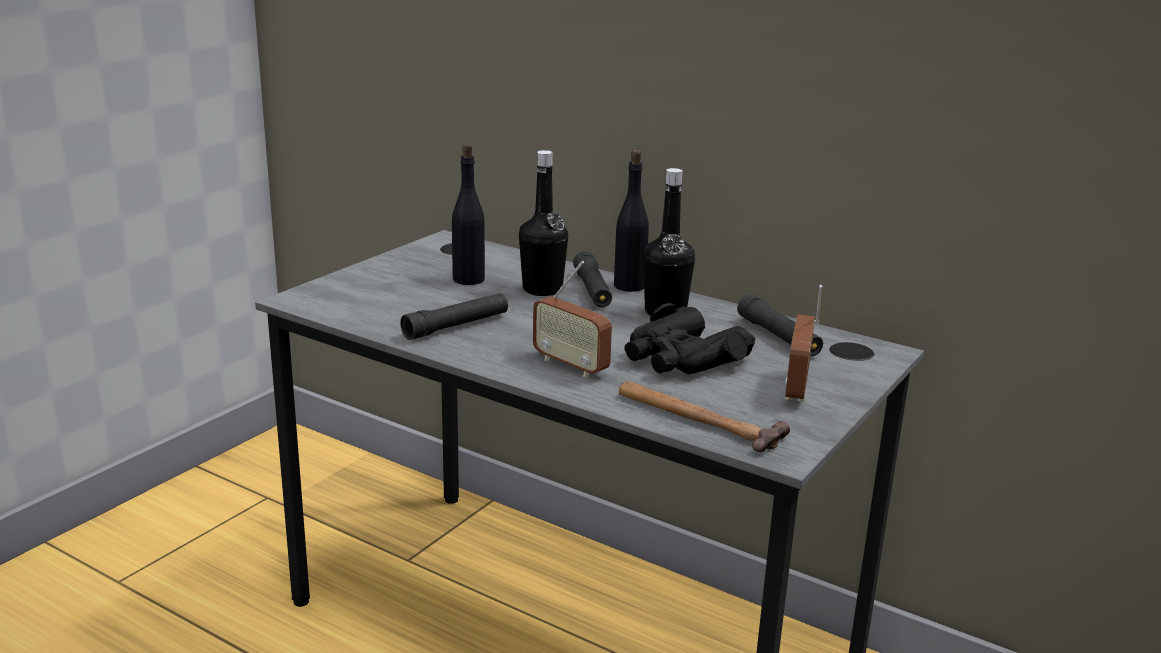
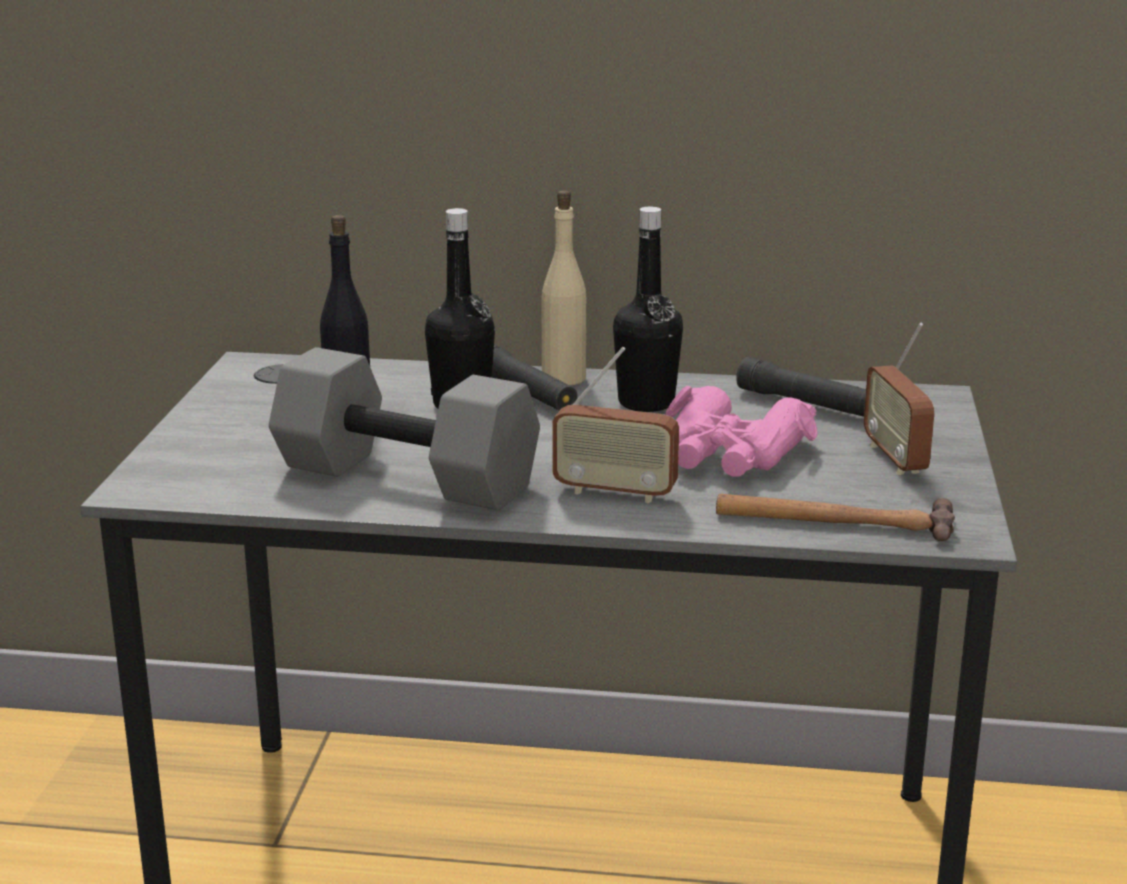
camera: 25 degrees left, 0 degrees up
(456, 326) = (410, 476): black flashlight -> grey dumbbell
(629, 286) = (563, 378): black bottle -> beige bottle
(682, 358) = (731, 454): black binoculars -> pink binoculars

